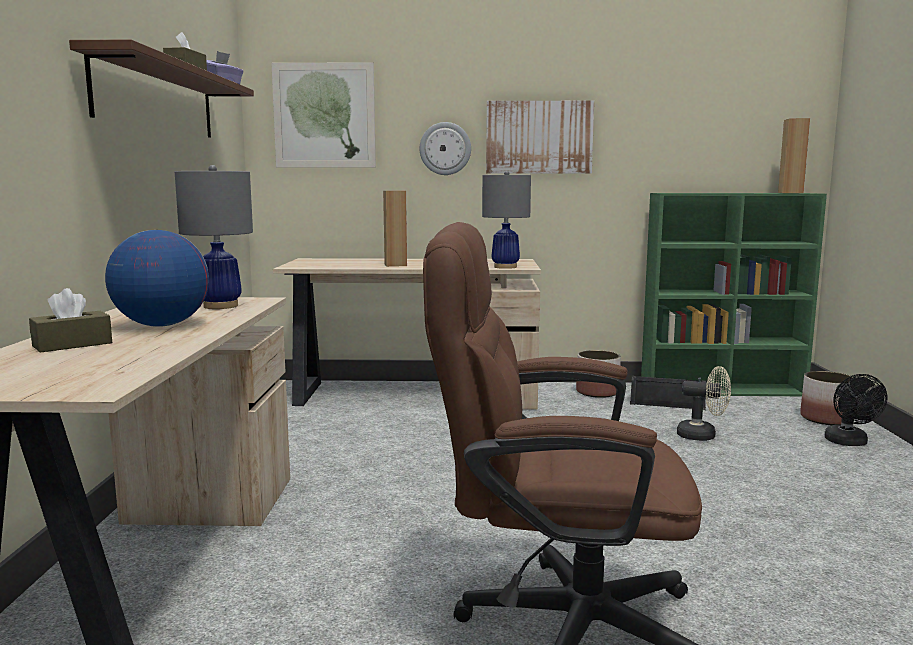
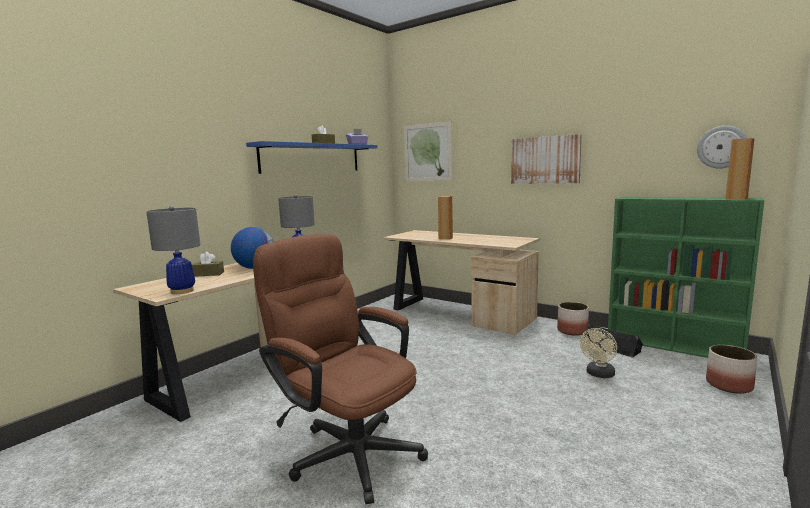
camera: 35 degrees right, 0 degrees up
(158, 99) = (312, 158): brown shelf -> blue shelf
(445, 148) = (489, 169): wall clock -> wall clock (722, 147)
(505, 267) = (500, 244): grey table lamp -> grey table lamp (182, 291)
(703, 436) = (599, 374): beige fan -> beige fan turned 75 degrees clockwise
(849, 443) = (715, 407): black fan -> none

